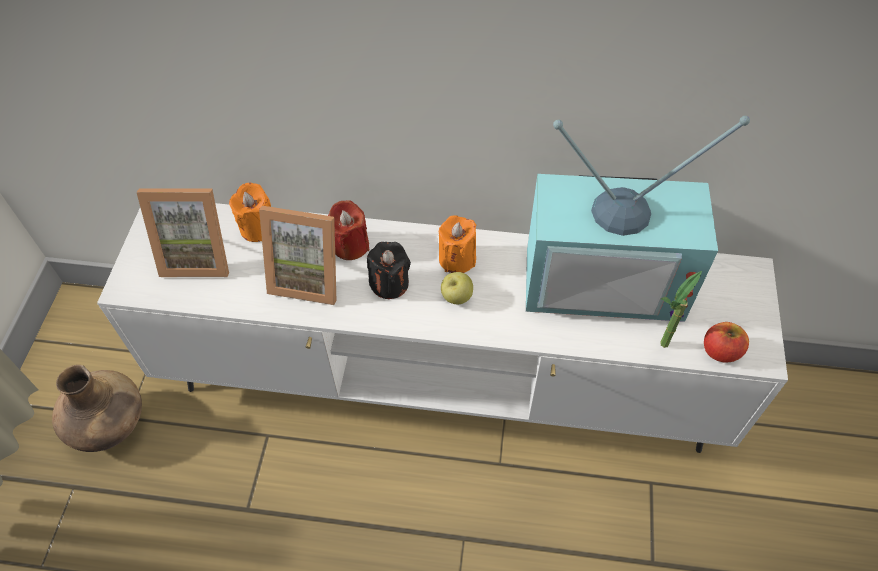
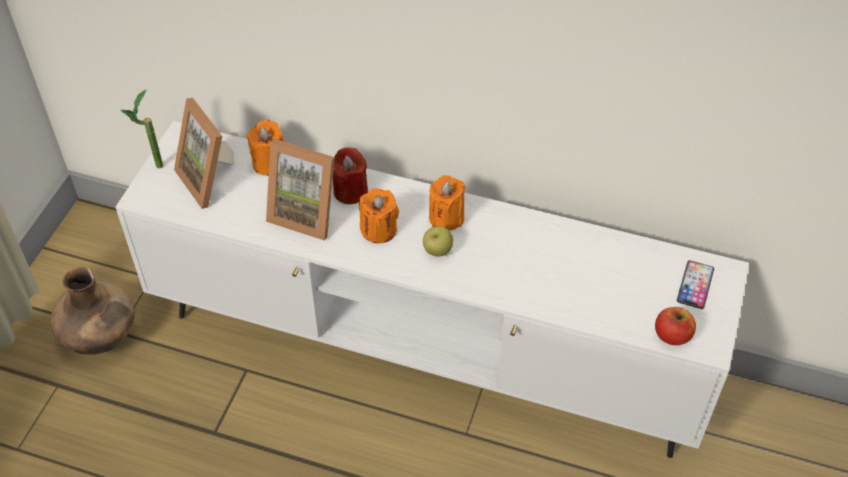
camera: 10 degrees right, 5 degrees down
(198, 255) = (211, 179): picture frame -> picture frame turned 45 degrees clockwise
(389, 283) = (379, 230): black candle -> orange candle
(605, 276) = (582, 254): television -> none
(660, 350) = (614, 325): potted plant -> potted plant (153, 169)
(727, 292) = (695, 285): none -> phone

